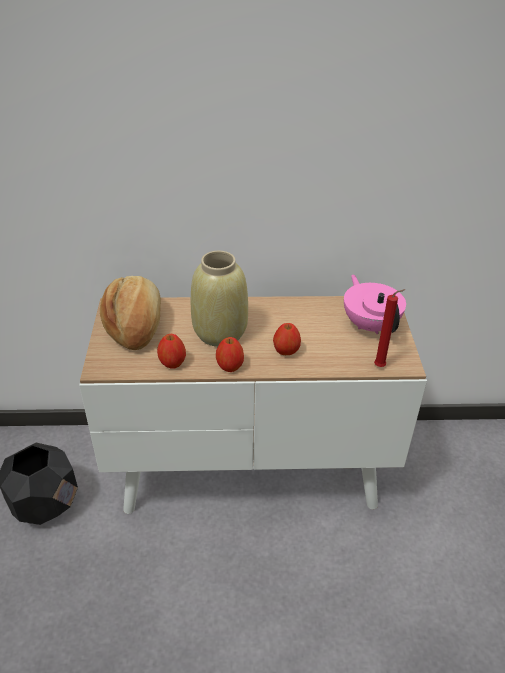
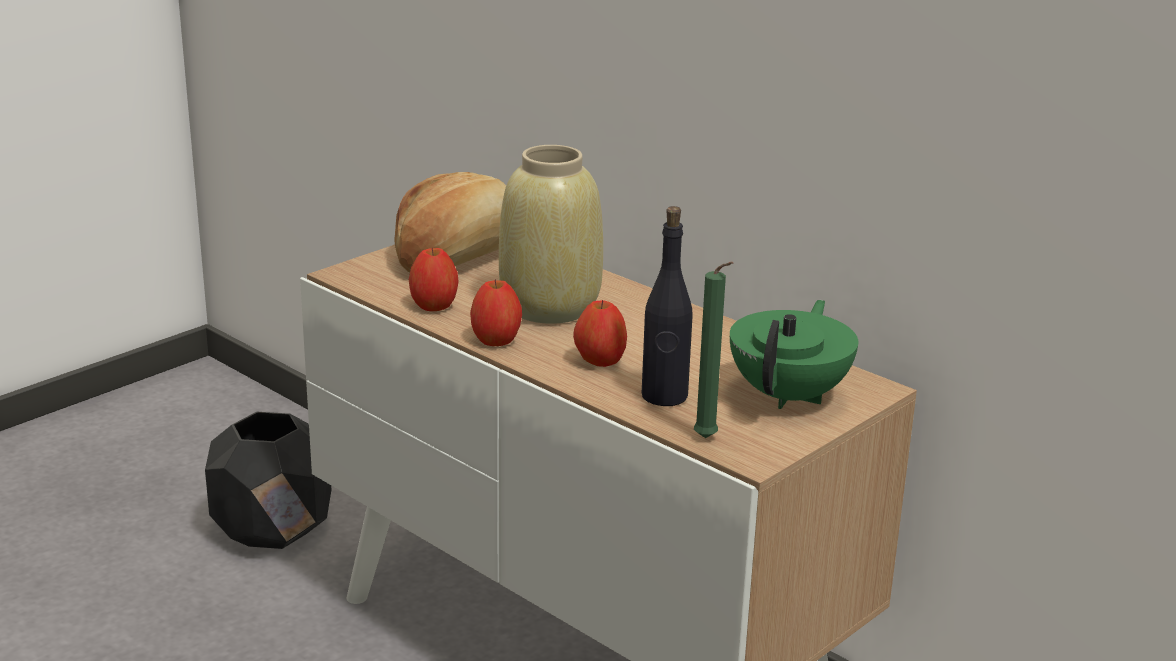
camera: 45 degrees right, 15 degrees down
(335, 354) = (664, 396): none -> black bottle
(370, 325) = (790, 395): pink teapot -> green teapot
(381, 366) = (708, 439): red candle -> green candle

